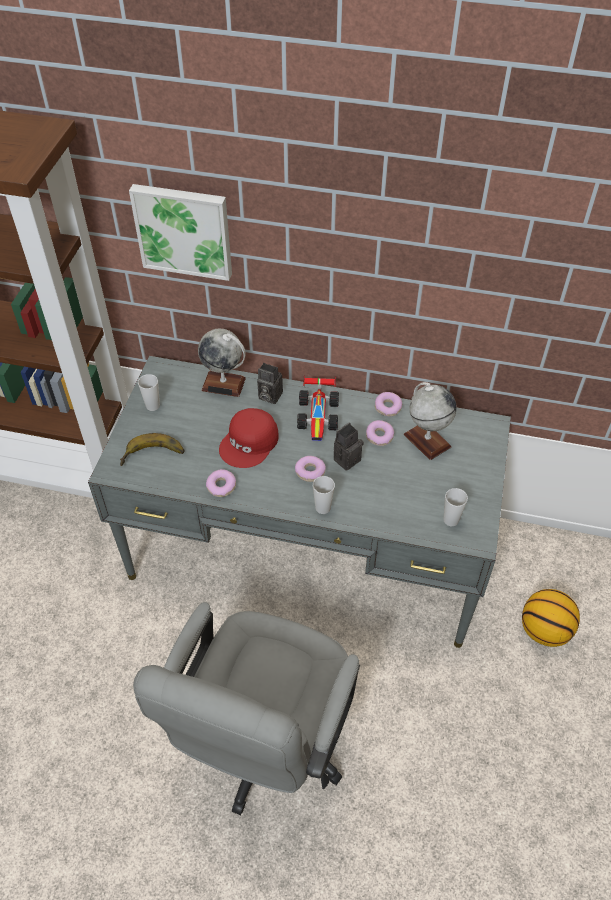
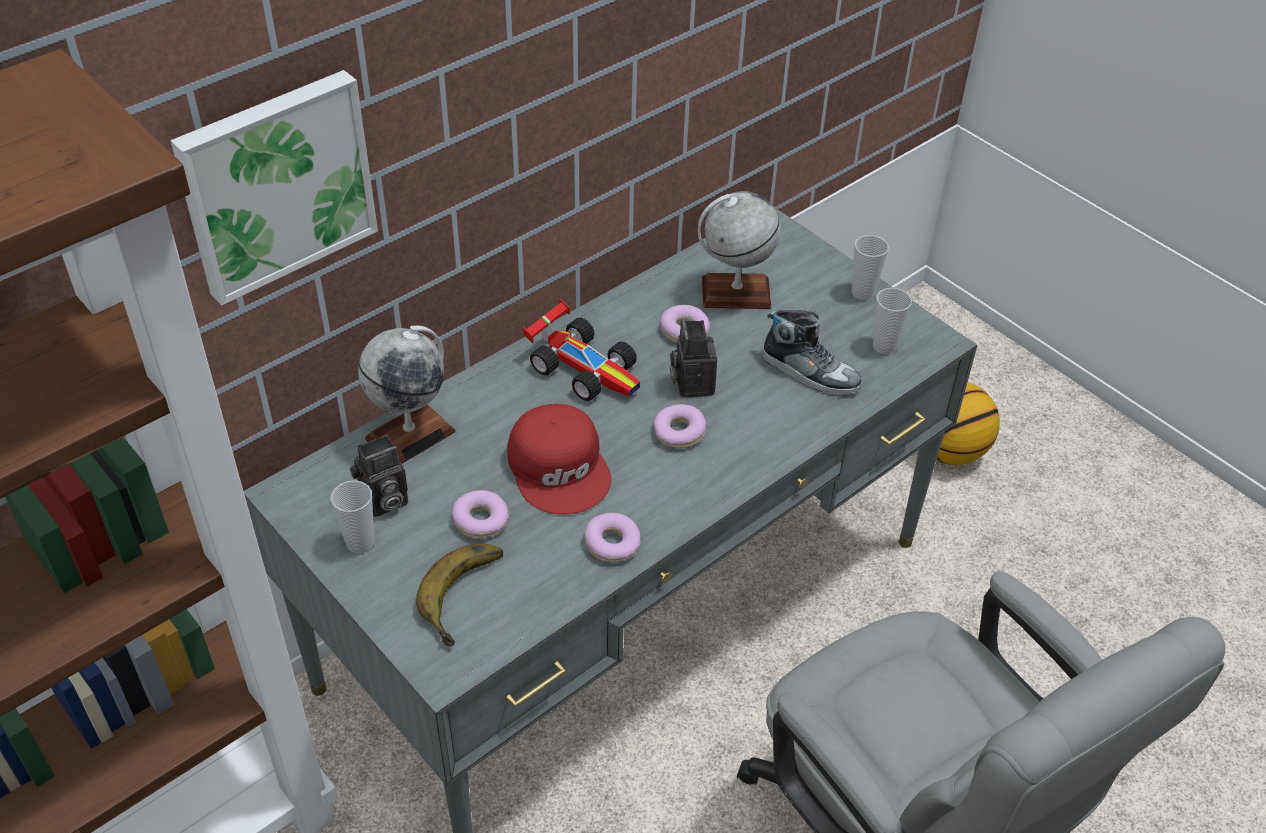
camera: 55 degrees left, 5 degrees down
(268, 396) = (491, 399): camera -> camera (383, 501)
(323, 508) = (755, 454): cup -> cup (863, 292)
(387, 407) = (642, 295): donut -> donut (481, 521)
(400, 499) = (810, 372): none -> shoe

